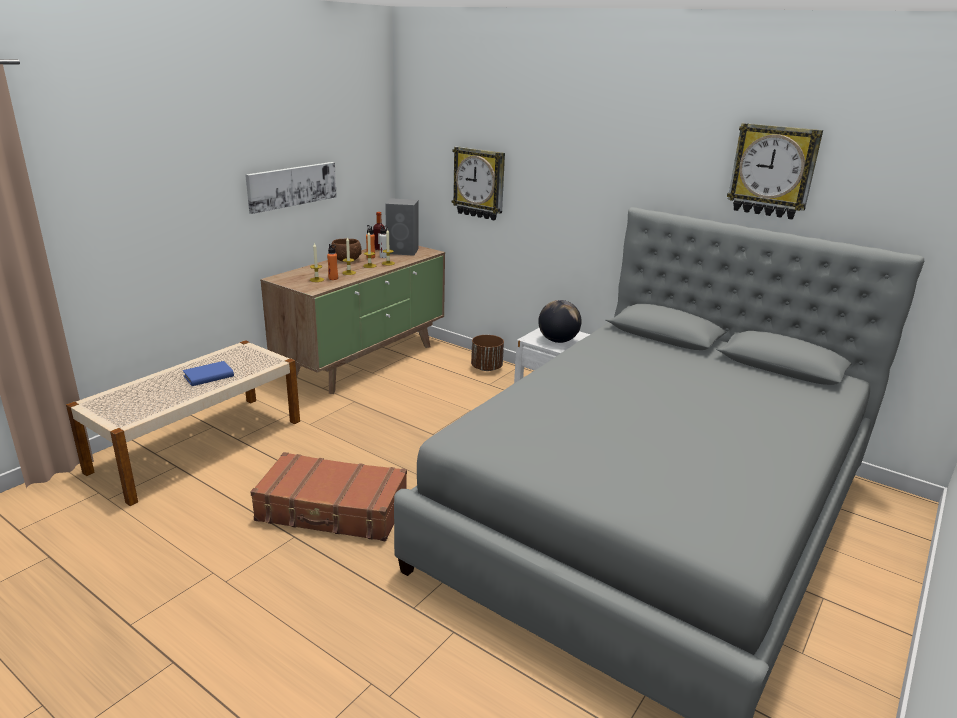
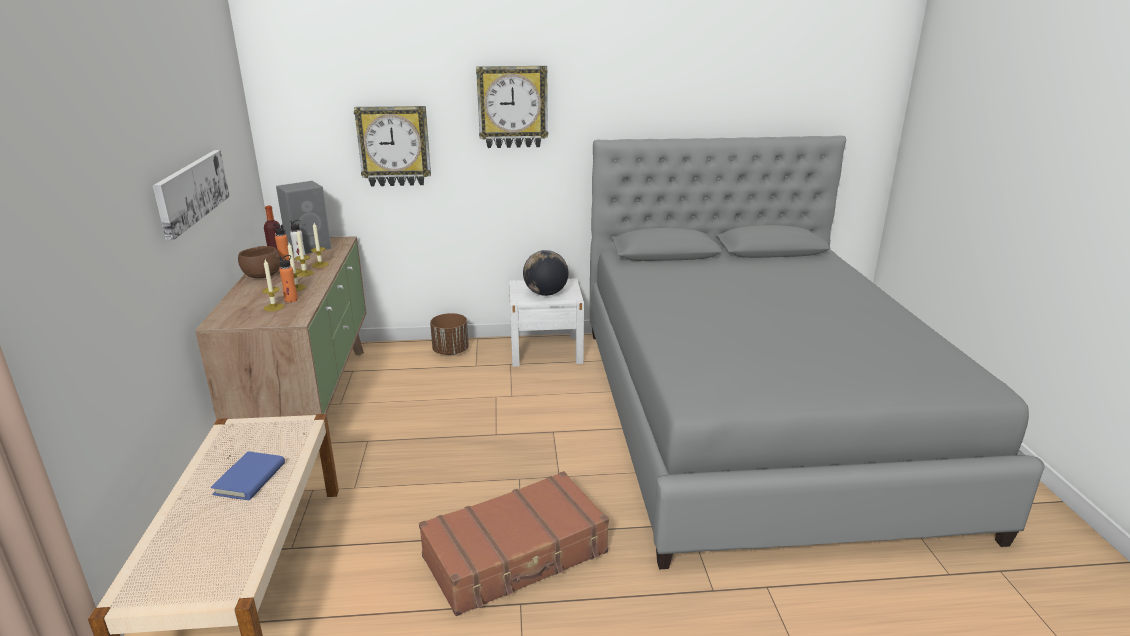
camera: 40 degrees left, 0 degrees up
(772, 171) = (717, 85): wall clock -> wall clock (512, 107)

